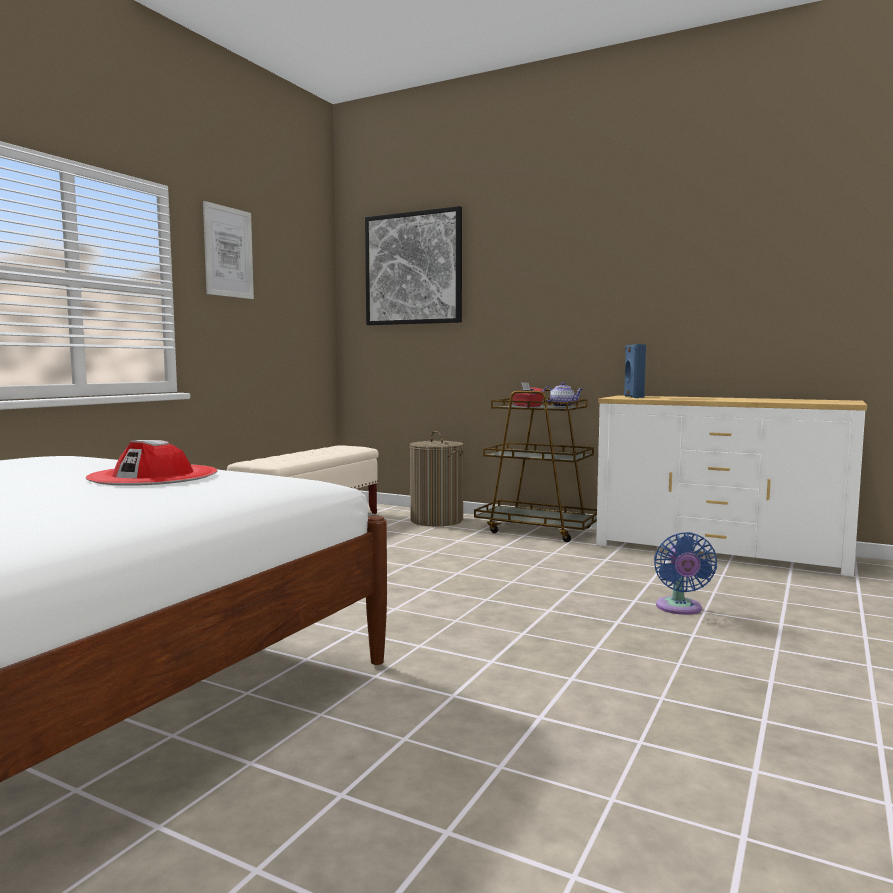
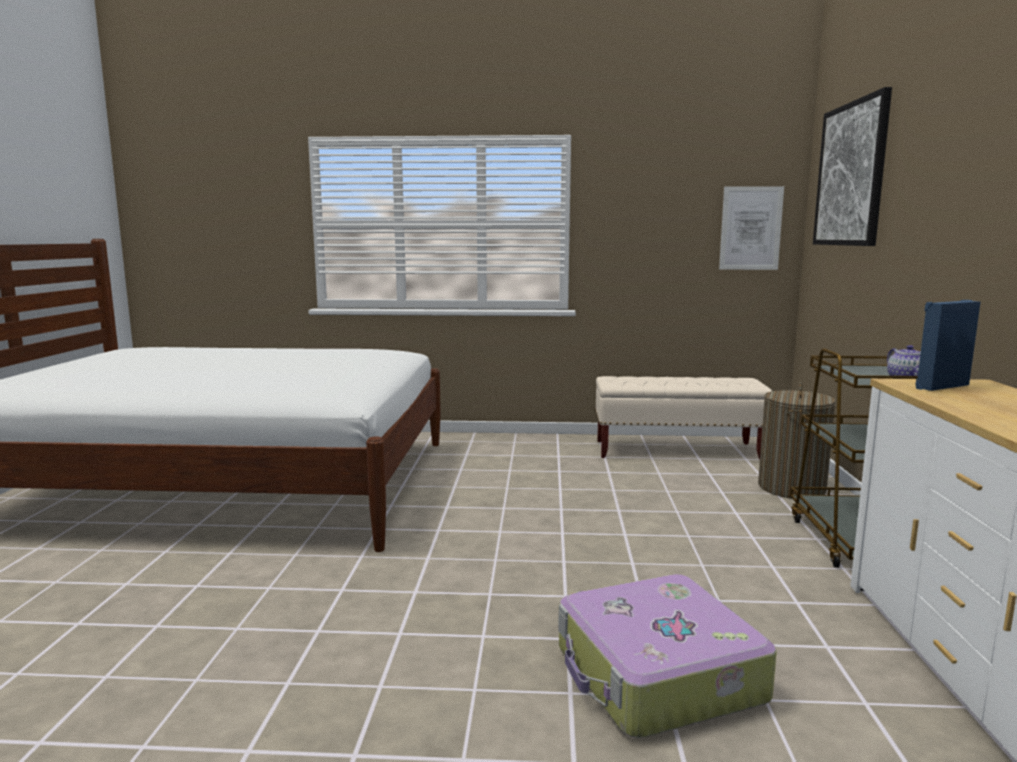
camera: 65 degrees right, 5 degrees up
(154, 475) = (306, 374): red hat -> none
(228, 252) = (638, 181): picture -> picture (750, 228)
(526, 406) = (863, 371): red tissue box -> none
(679, 608) = (657, 676): blue fan -> suitcase

